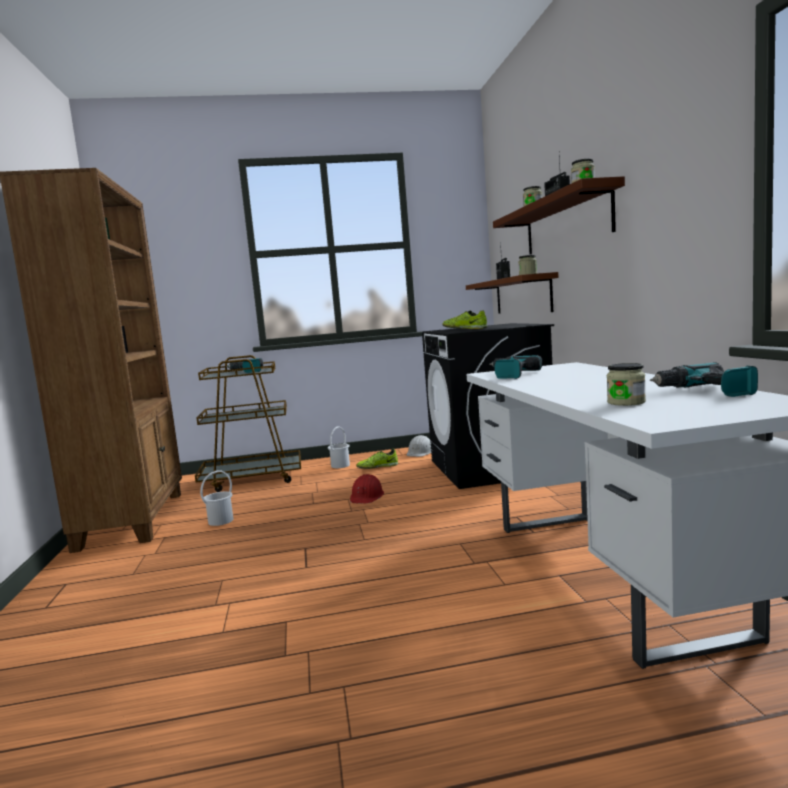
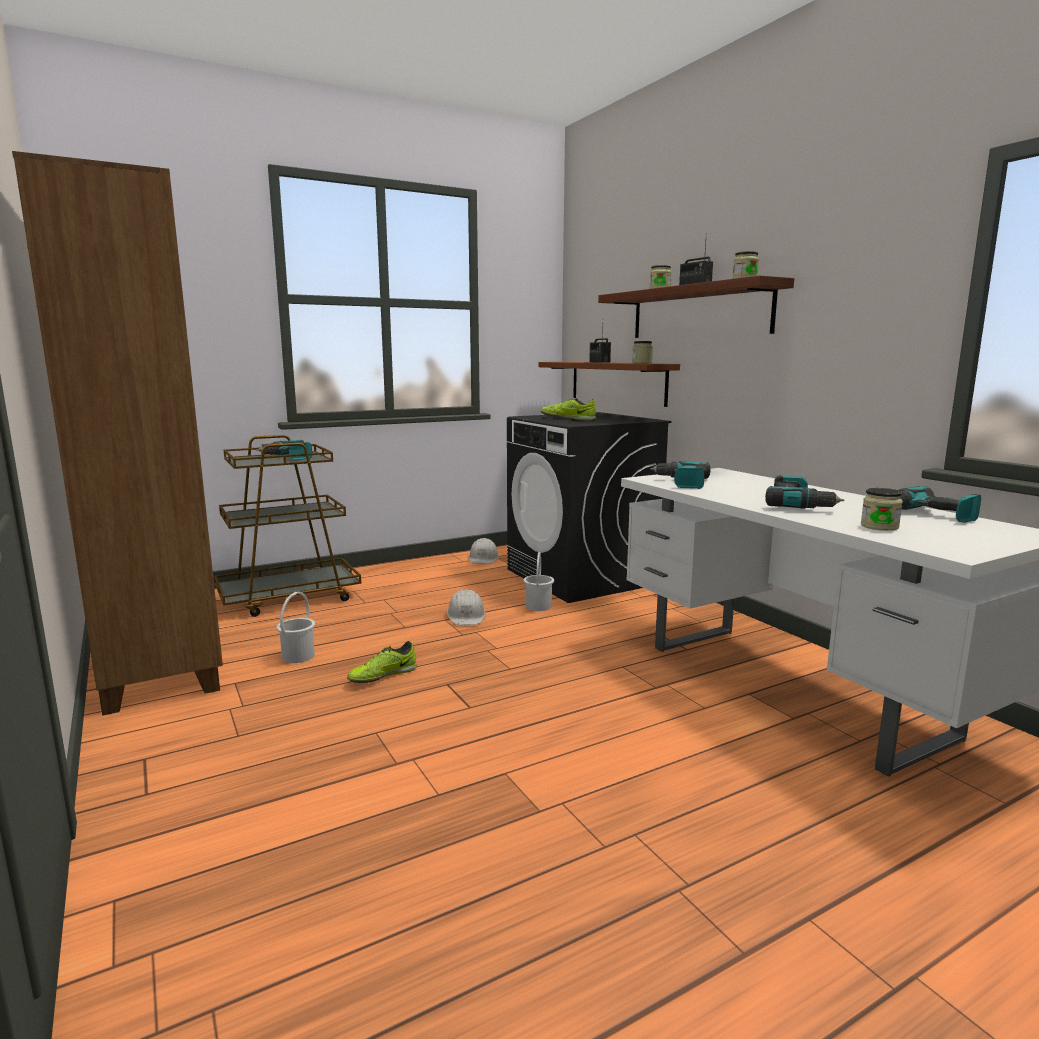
camera: 20 degrees left, 5 degrees up
(340, 465) = (396, 576): white bucket -> white bucket (539, 606)
(367, 496) = (466, 616): red hard hat -> white hard hat
(377, 467) = (446, 578): shoe -> shoe (382, 676)
(583, 387) = (799, 505): none -> power drill

